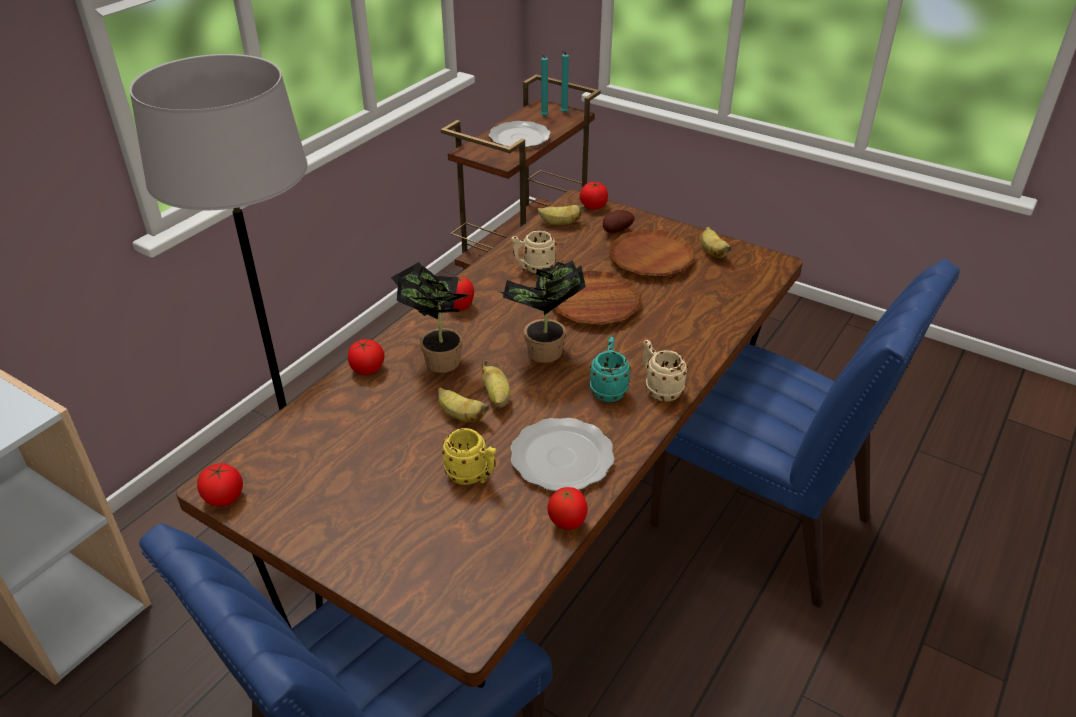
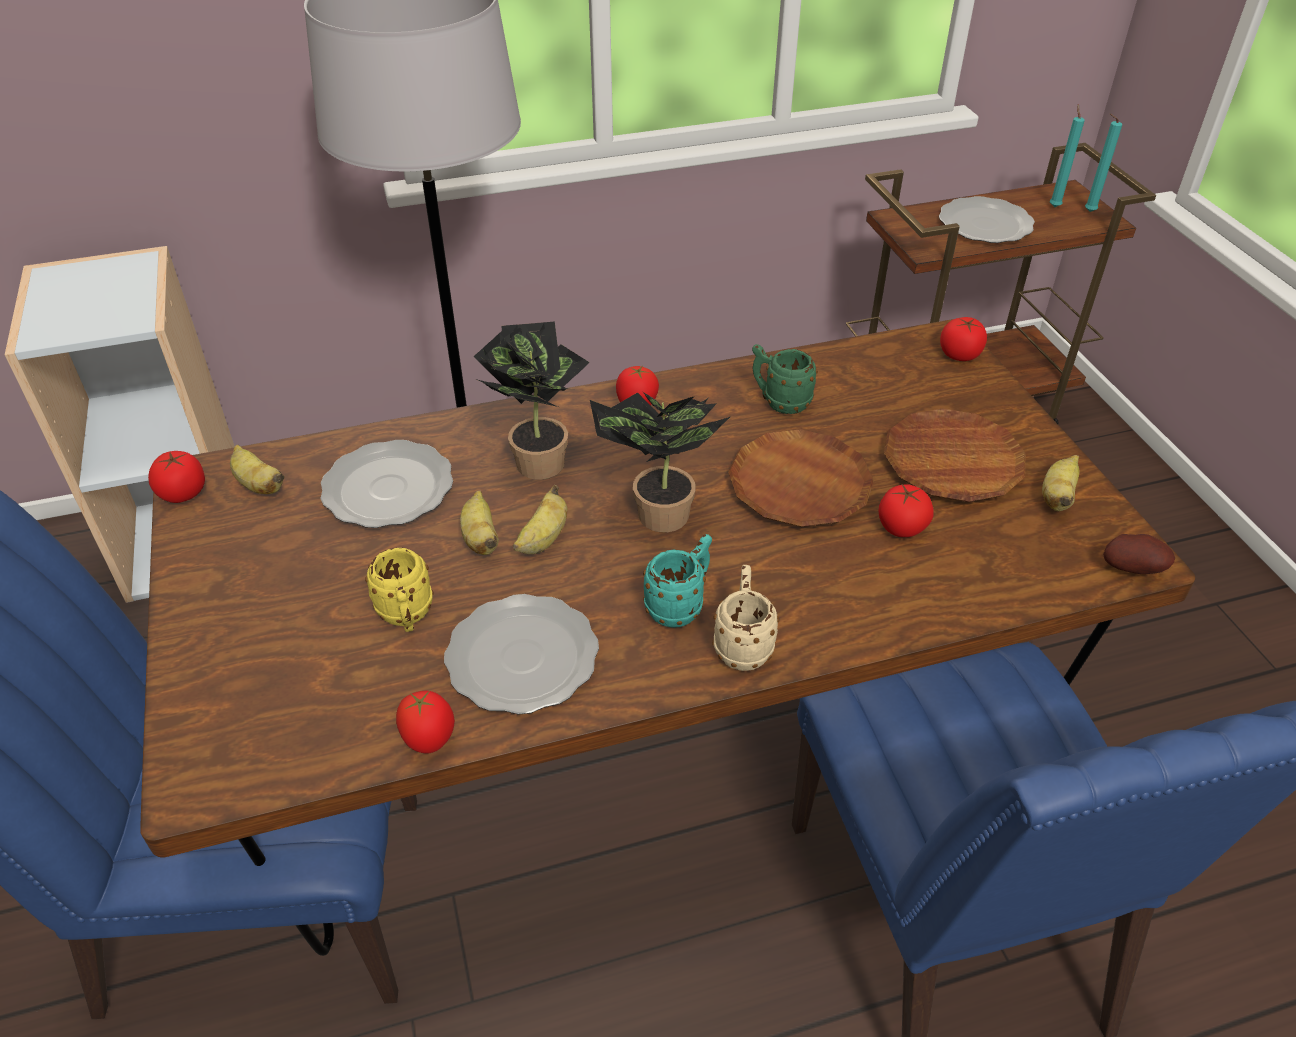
camera: 40 degrees right, 5 degrees up
(367, 369) = (458, 430): tomato -> tomato (901, 527)
(368, 420) = (390, 489): none -> plate
(533, 268) = (779, 401): beige mug -> green mug
(560, 223) = (885, 358): banana -> banana (258, 485)
(616, 231) = (950, 402): potato -> potato (1131, 568)

